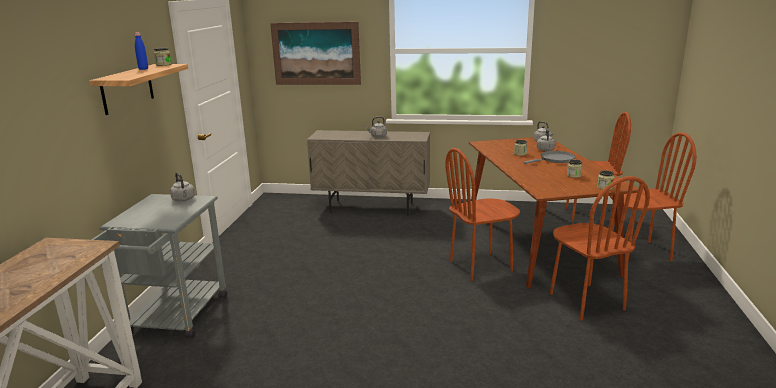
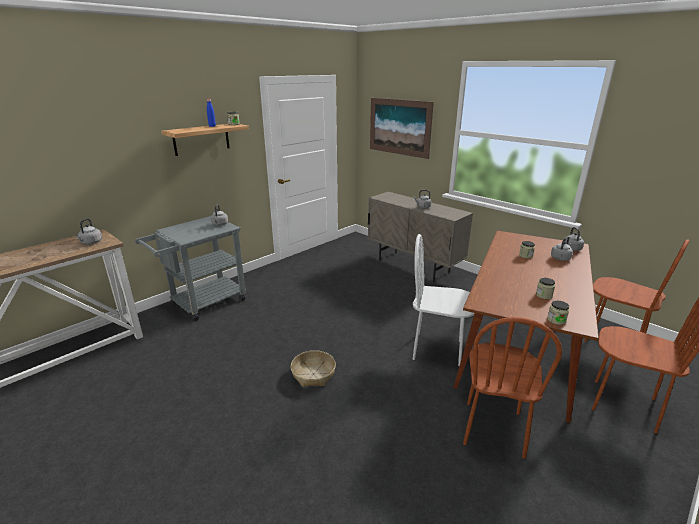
camera: 35 degrees right, 5 degrees up
(66, 254) = (91, 243): none -> grey kettle
(402, 327) = (313, 374): none -> basket
(481, 266) = (437, 349): brown chair -> white chair
(555, 159) = (553, 272): grey frying pan -> none

